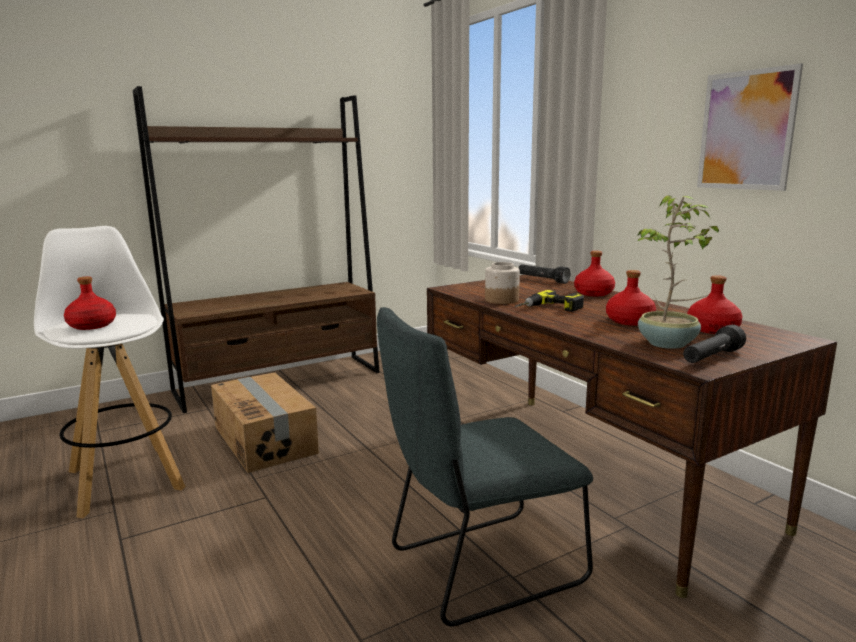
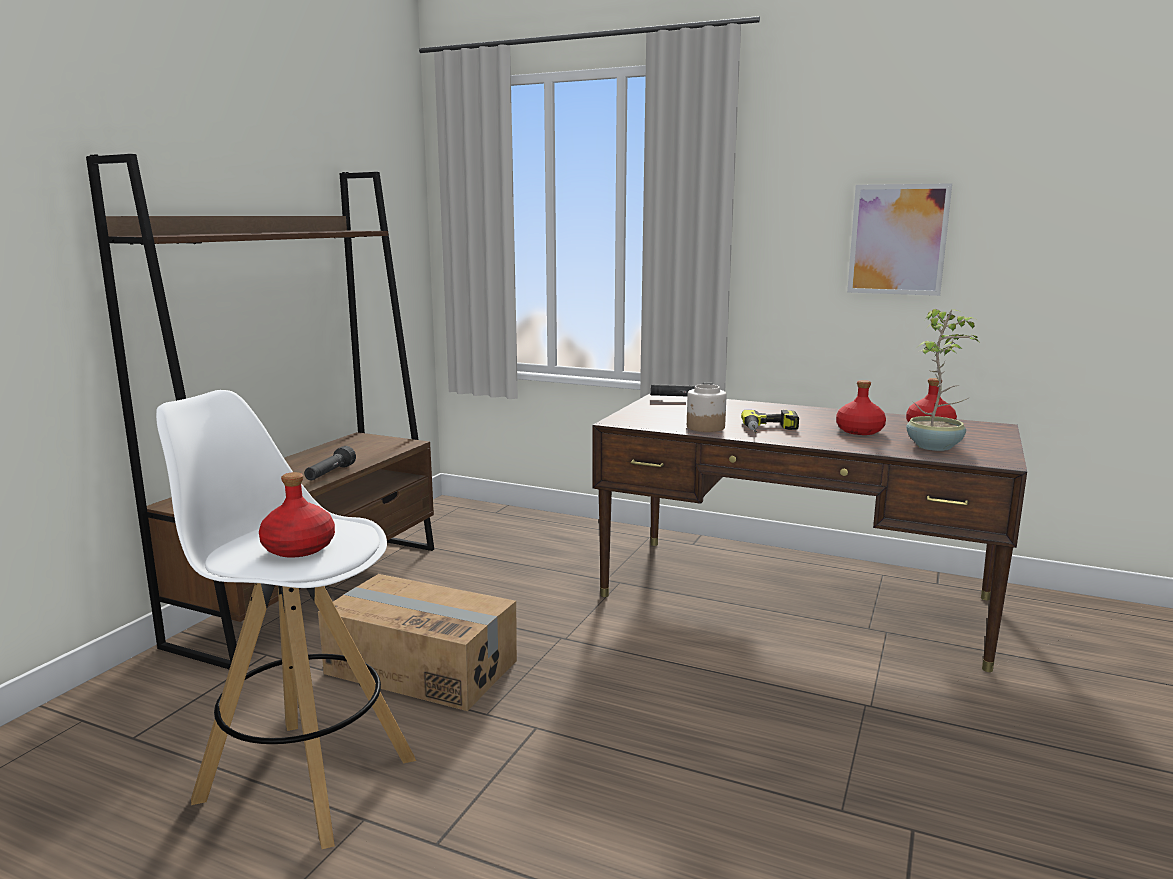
camera: 35 degrees left, 0 degrees up
(478, 568) = (837, 710): grey chair -> none
(594, 293) = (763, 408): red bottle -> none
(711, 358) = (987, 453): black flashlight -> black flashlight (330, 474)

